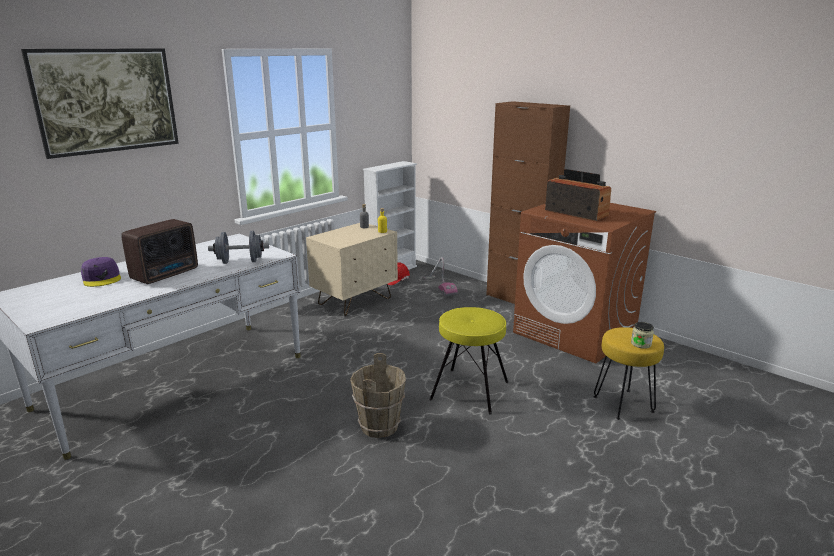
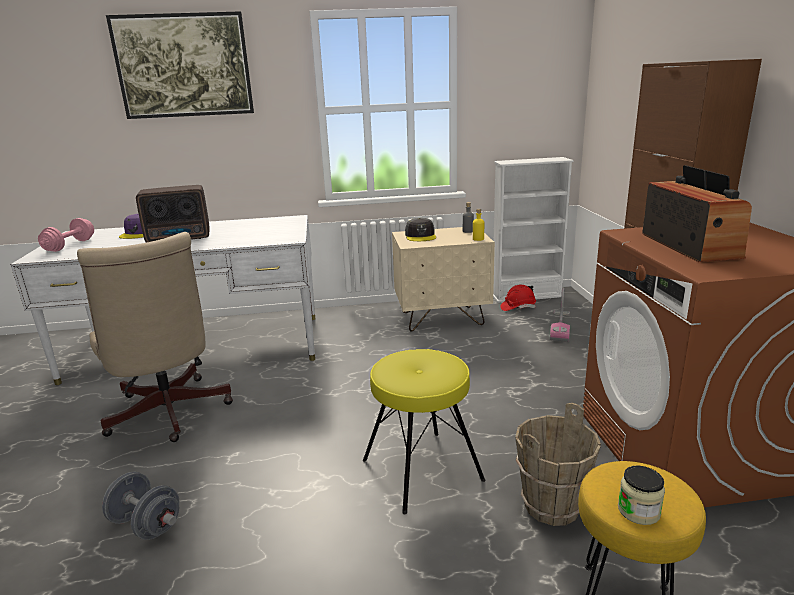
camera: 40 degrees right, 0 degrees up
(48, 304) = (70, 245): none -> pink dumbbell
(240, 262) = (249, 239): grey dumbbell -> grey dumbbell (146, 524)
(240, 433) = (168, 415): none -> beige office chair
(336, 236) = (420, 236): none -> grey cap
(380, 426) = (273, 467): brown bucket -> brown bucket (552, 506)

